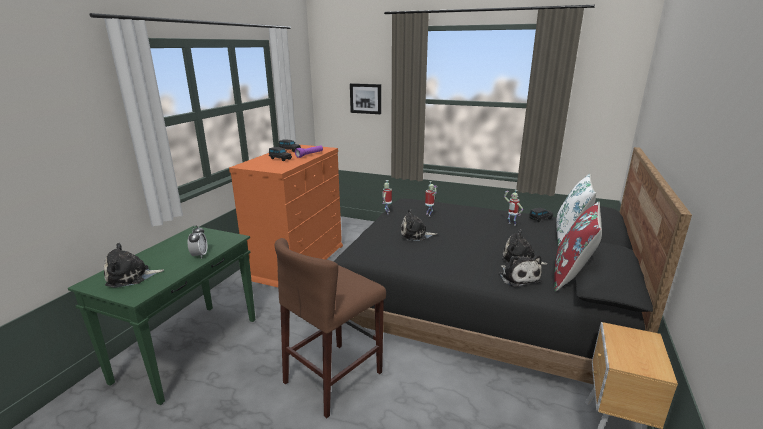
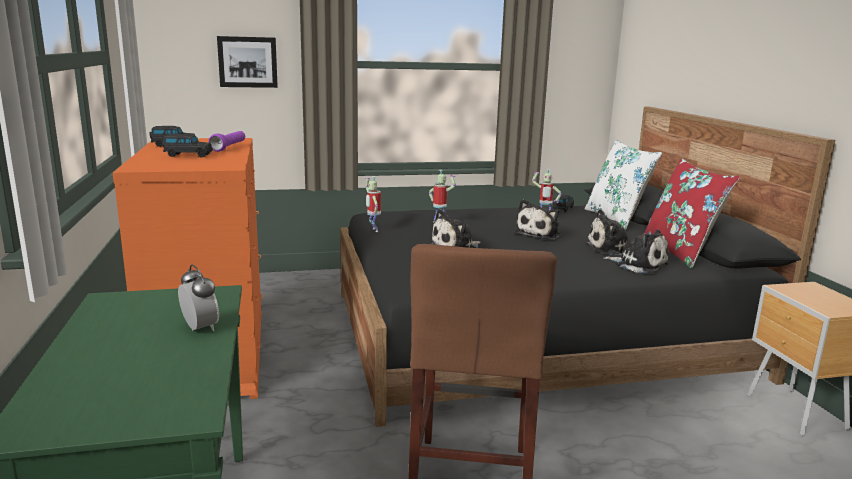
camera: 35 degrees left, 5 degrees down
(131, 277) = (112, 393): plush toy -> plush toy (539, 233)

